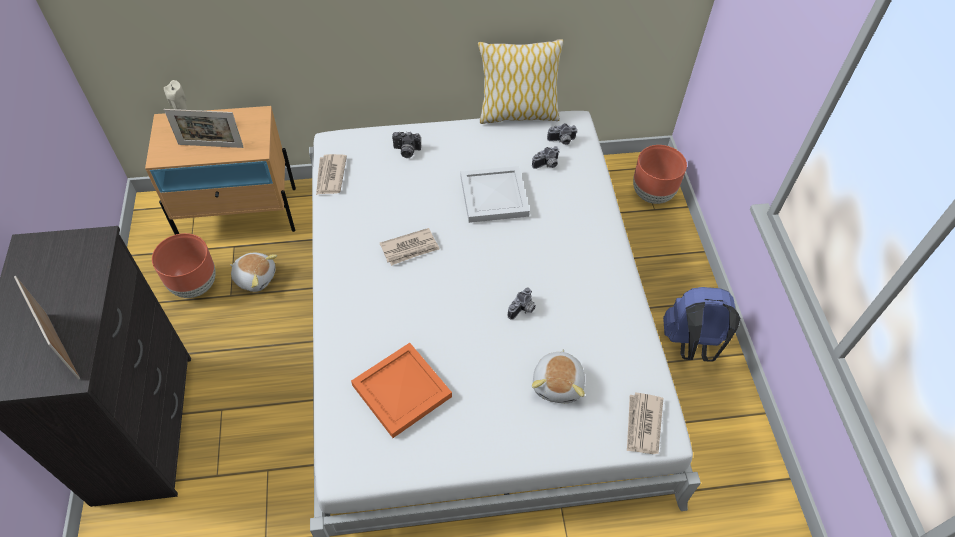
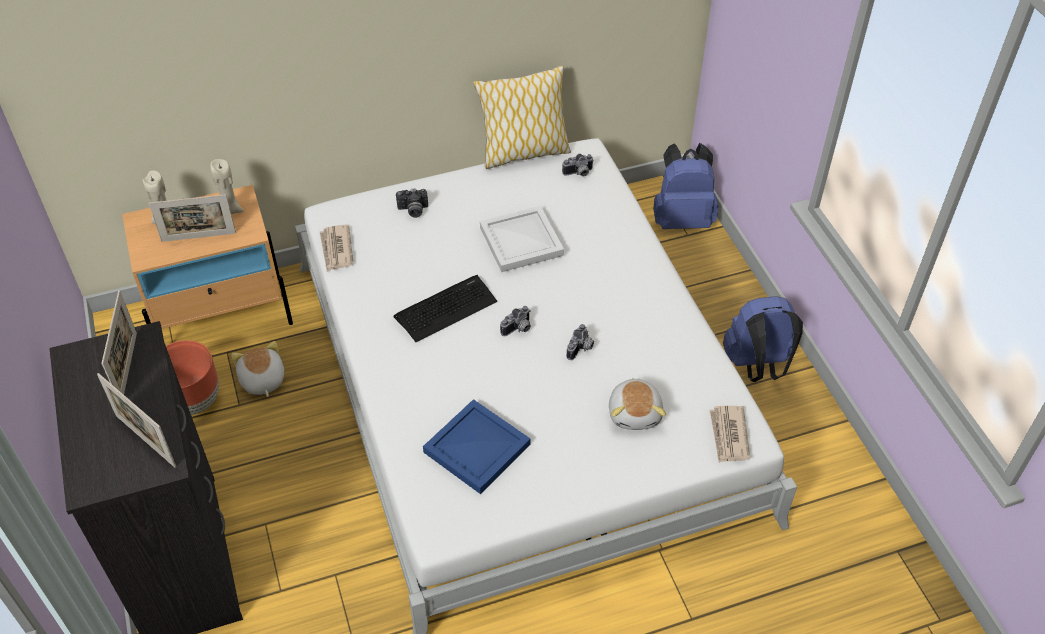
camera: 10 degrees left, 5 degrees down
(73, 268) = (128, 368): none -> picture frame
(245, 125) = (230, 210): none -> beige candle
(255, 277) = (262, 380): plush toy -> plush toy turned 120 degrees counterclockwise
(403, 391) = (478, 448): orange tray -> blue tray
(410, 248) = (446, 308): newspaper -> keyboard
(547, 165) = (569, 200): camera -> camera (518, 329)
(652, 194) = (682, 219): brown planter -> blue backpack

